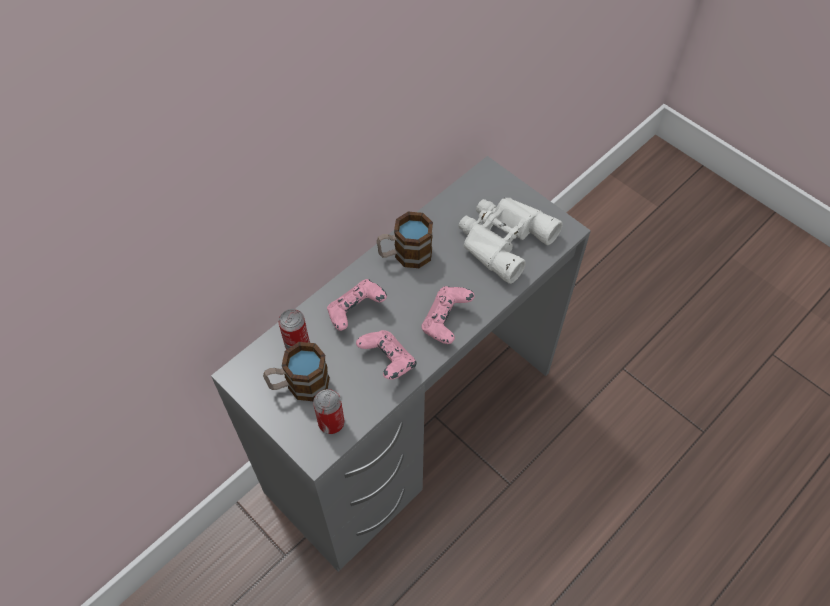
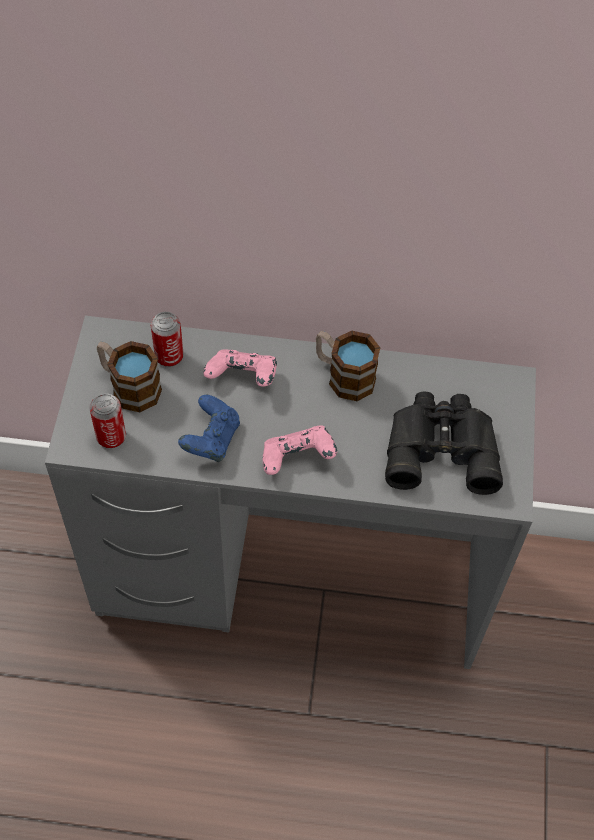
camera: 50 degrees right, 0 degrees up
(387, 362) = (211, 439): pink game controller -> blue game controller
(502, 239) = (440, 446): white binoculars -> black binoculars

